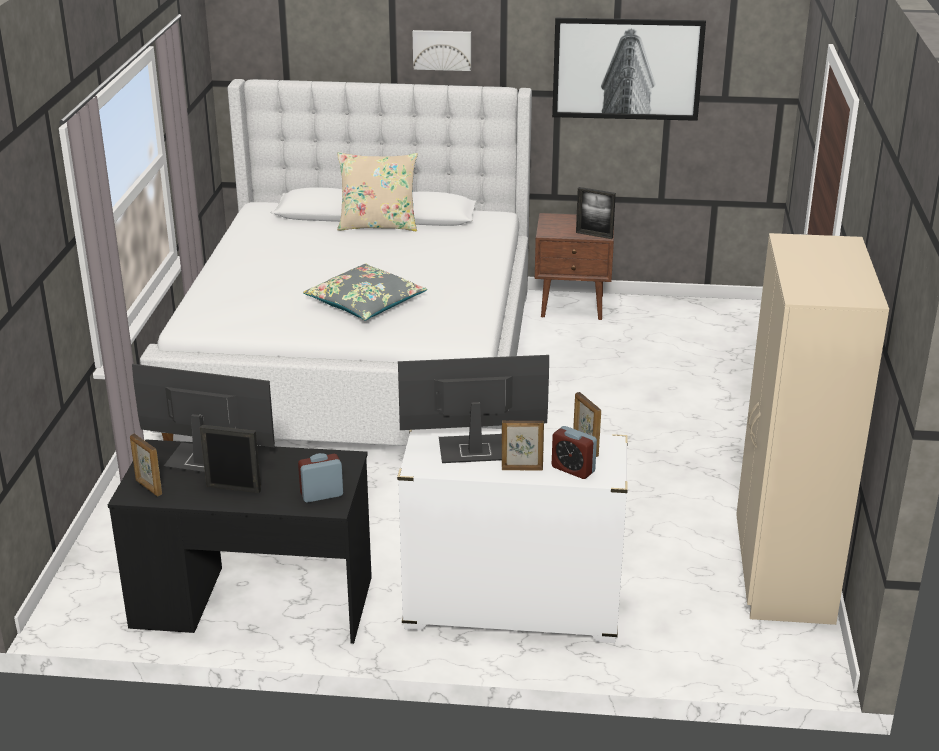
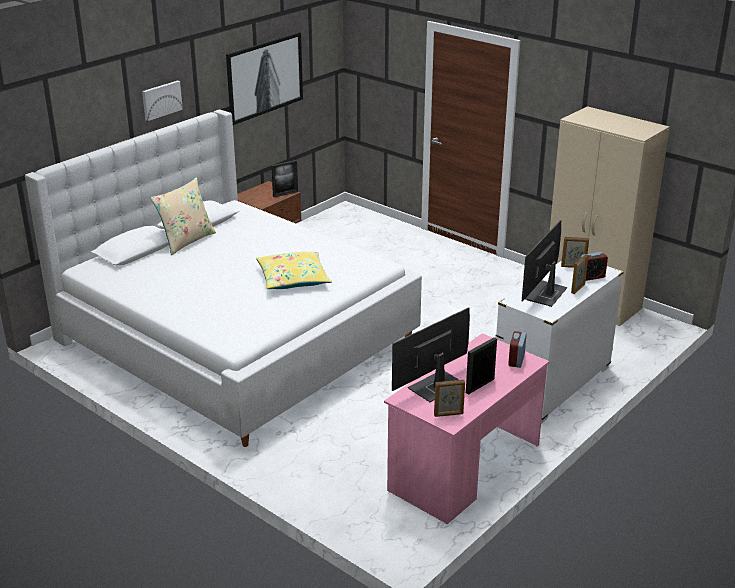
camera: 55 degrees left, 0 degrees up
(252, 602) = (464, 468): black desk -> pink desk
(366, 303) = (293, 279): grey pillow -> yellow pillow

